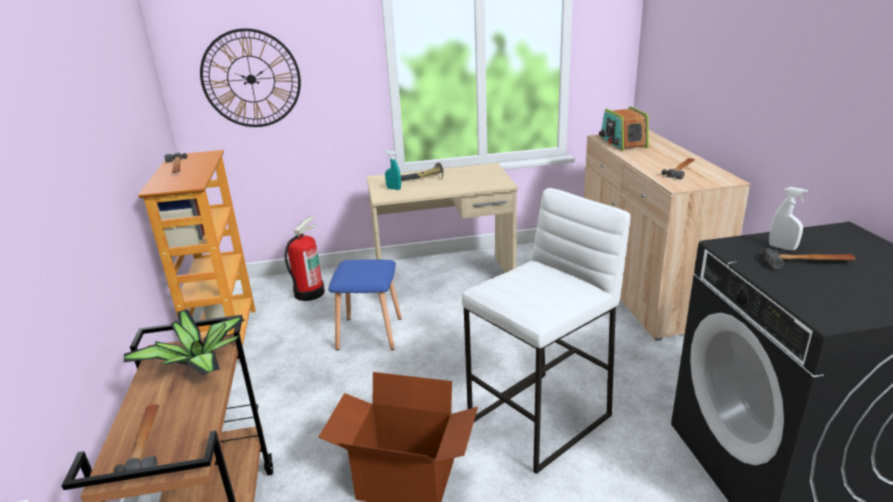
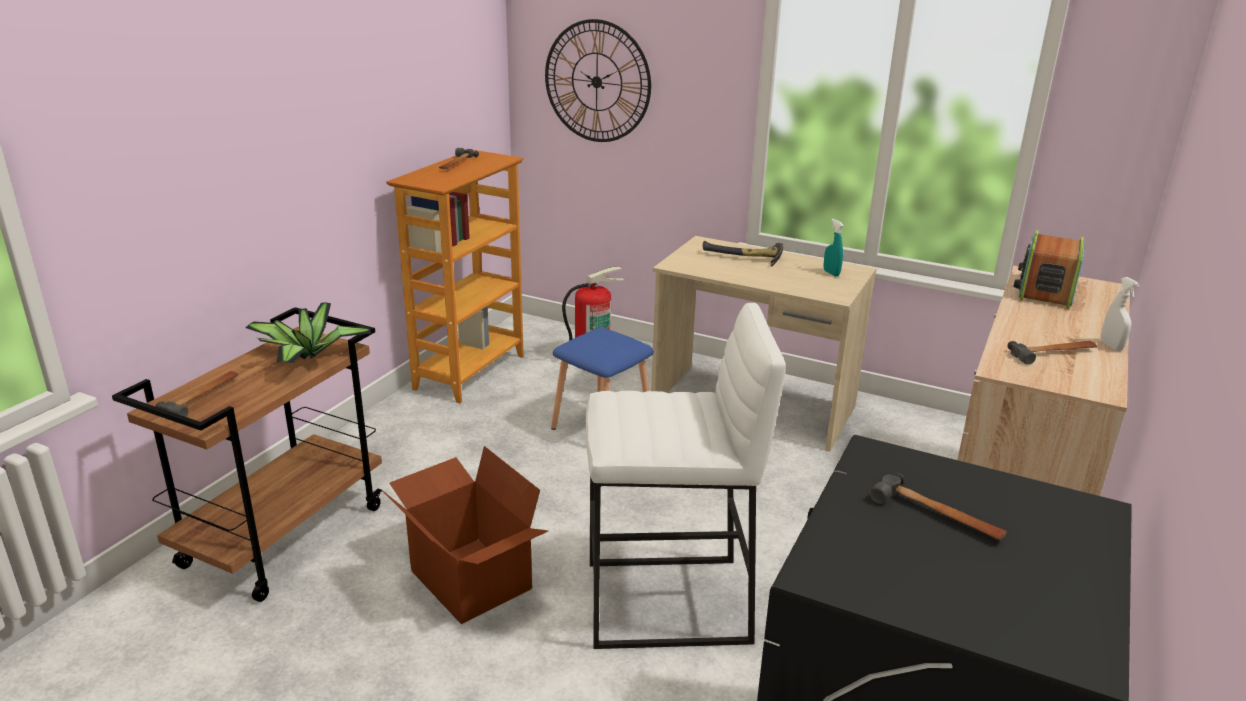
camera: 35 degrees right, 0 degrees up
(394, 189) = (700, 259): turquoise spray bottle -> turquoise spray bottle (831, 273)
(782, 247) = (943, 486): white spray bottle -> white spray bottle (1111, 346)

